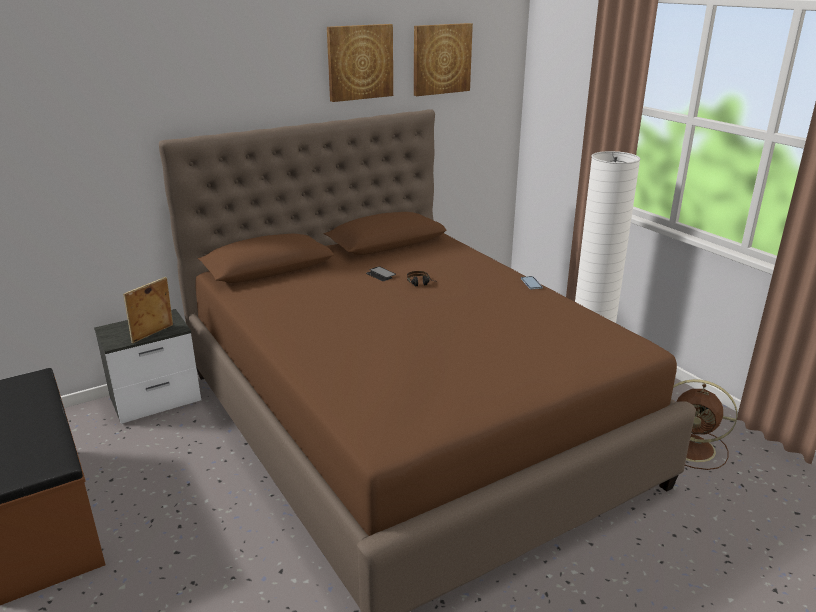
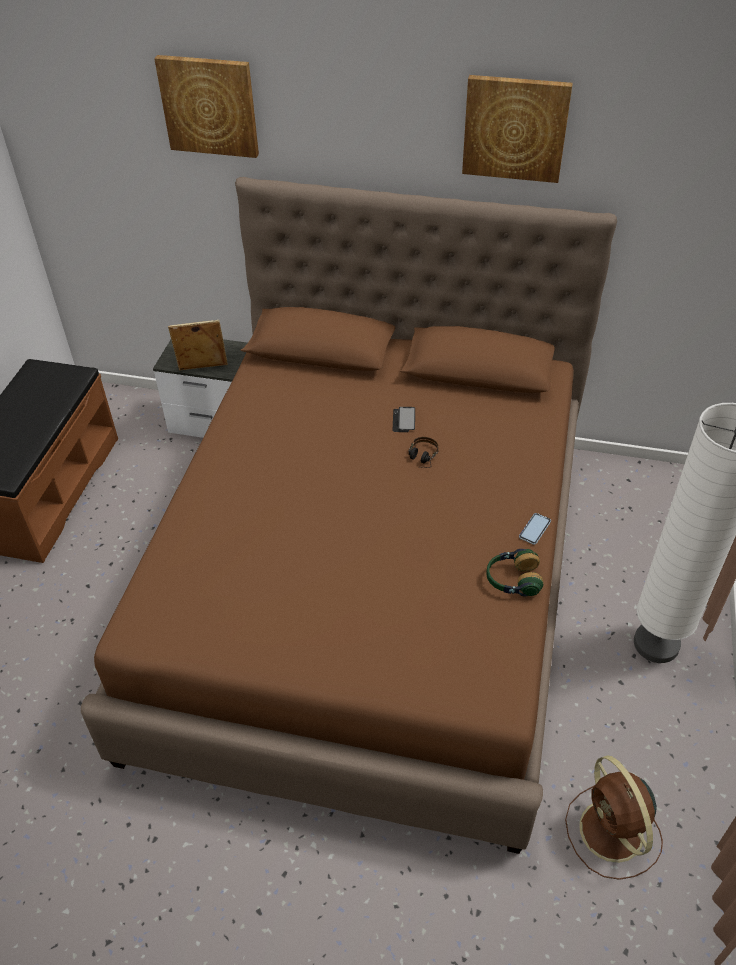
camera: 45 degrees right, 20 degrees up
(441, 59) = (658, 144): picture -> picture (209, 105)
(558, 305) = (512, 580): none -> headphones

